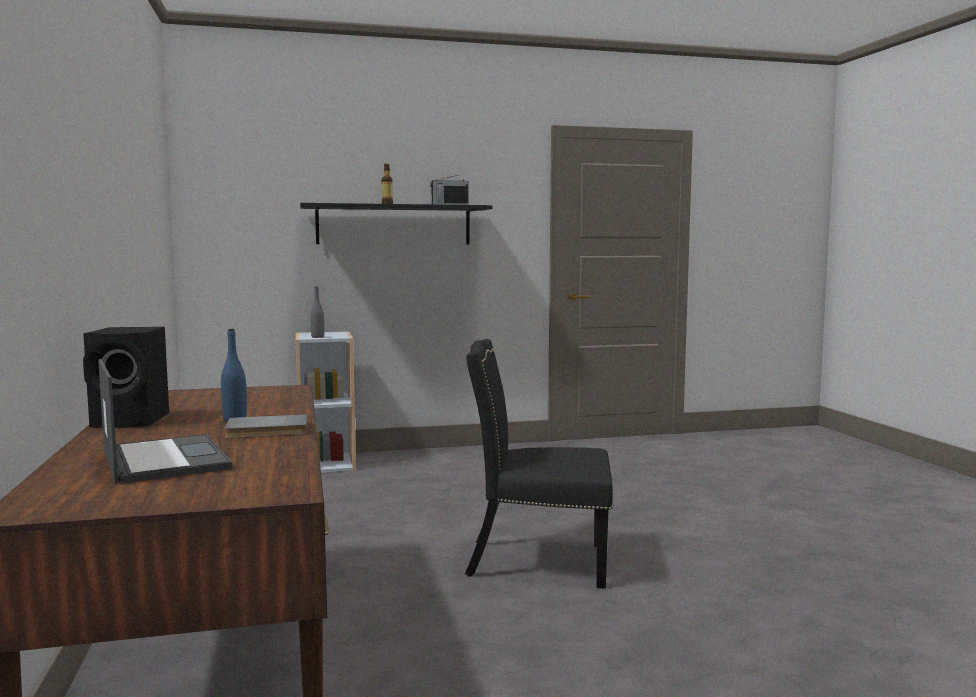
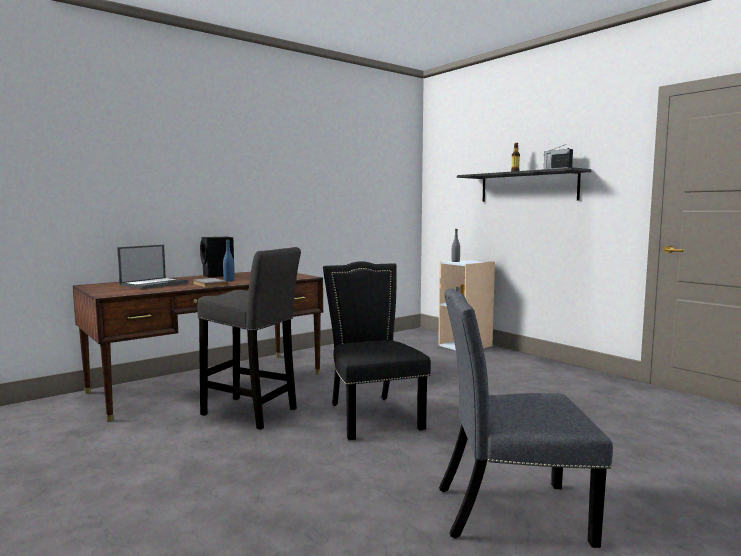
camera: 65 degrees right, 0 degrees up
(439, 638) = (252, 413): none -> grey stool
(811, 553) = (514, 512): none -> grey chair

